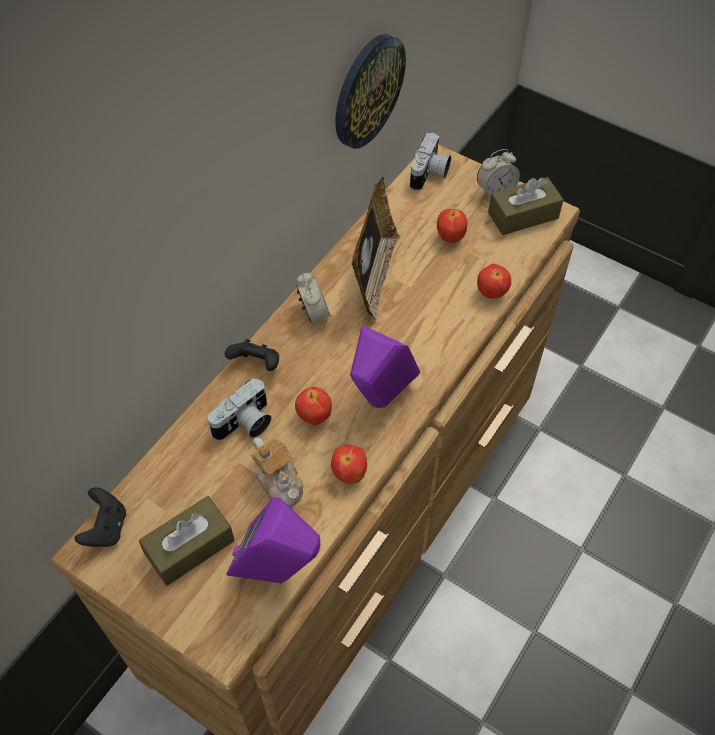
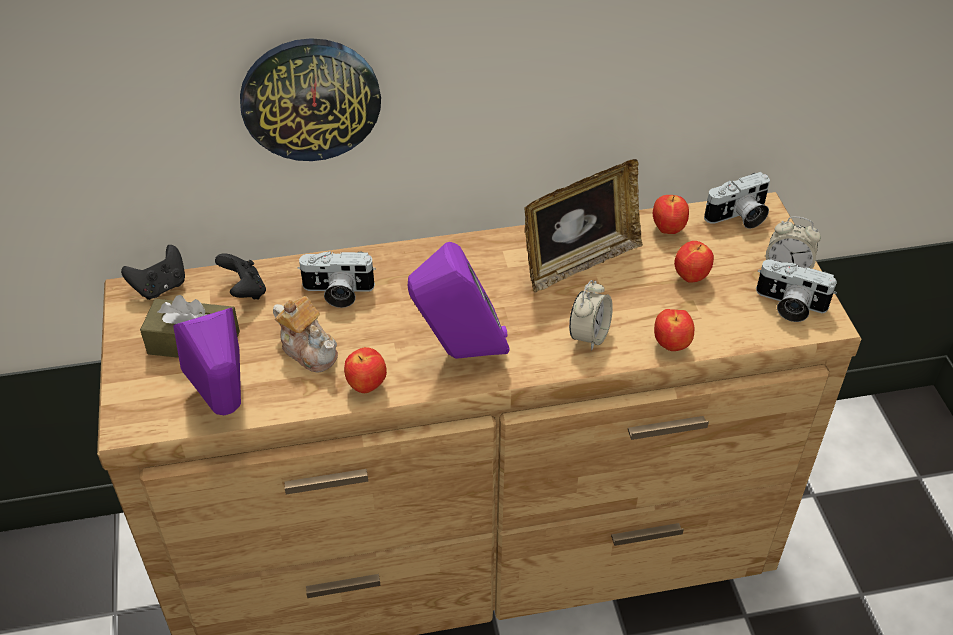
camera: 45 degrees right, 10 degrees down
(256, 364) = (400, 258): black game controller -> black game controller (244, 291)
(279, 482) = (309, 350): teapot -> teapot turned 60 degrees counterclockwise
(313, 313) = (492, 254): alarm clock -> alarm clock (589, 335)
(314, 417) = (394, 326): apple -> apple (667, 229)
(367, 90) = (676, 69): wall clock -> wall clock (310, 99)
(523, 215) = (789, 305): brown tissue box -> camera

